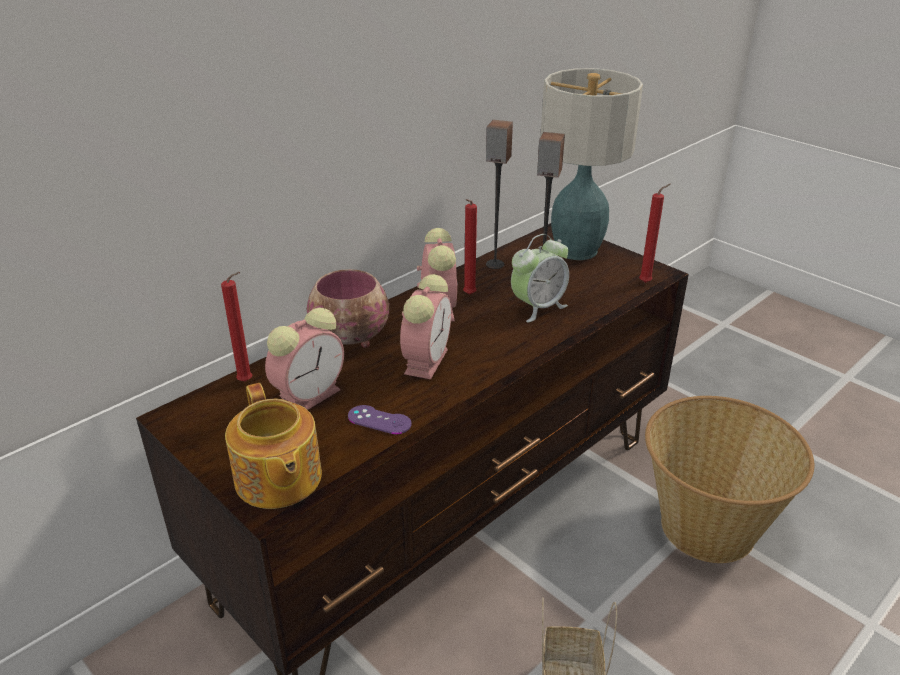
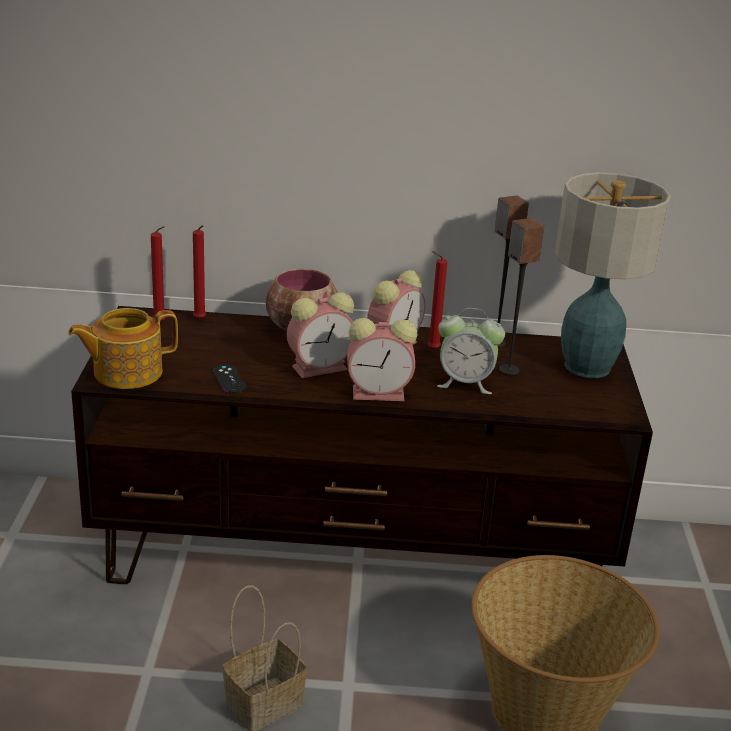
camera: 45 degrees right, 5 degrees down
(277, 480) = (126, 372): teapot -> teapot turned 45 degrees clockwise
(310, 395) = (219, 345): alarm clock -> alarm clock (380, 393)
(379, 420) = (229, 379): purple game controller -> black game controller
(647, 282) = (596, 416): red candle -> red candle (161, 323)

